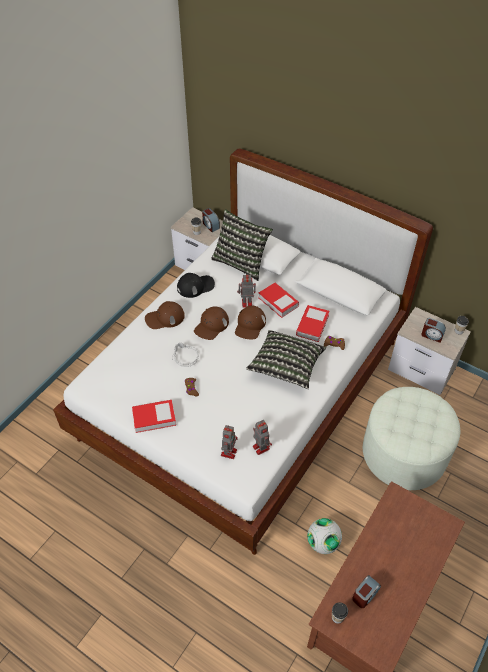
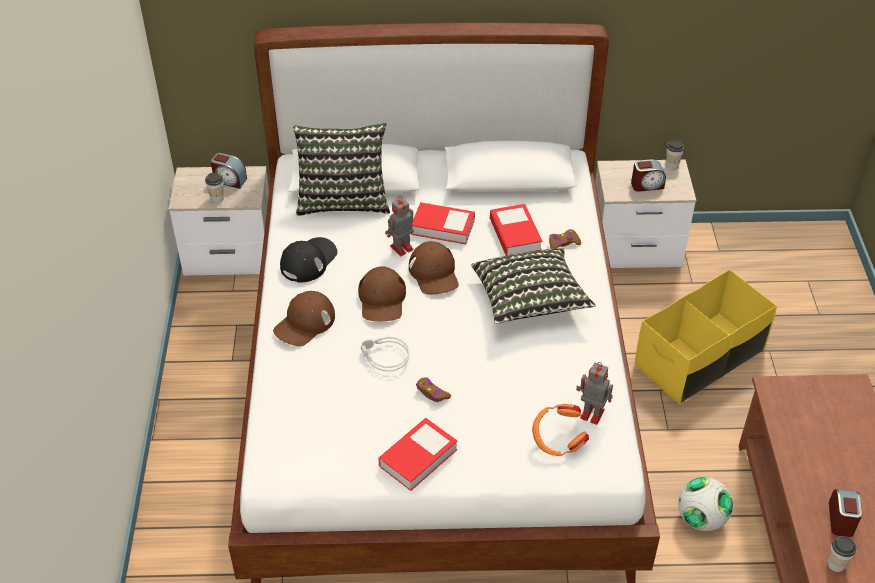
camera: 35 degrees left, 5 degrees down
(229, 452) = (557, 442): toy robot -> orange headphones
(404, 453) = (700, 358): white ottoman -> yellow storage box

